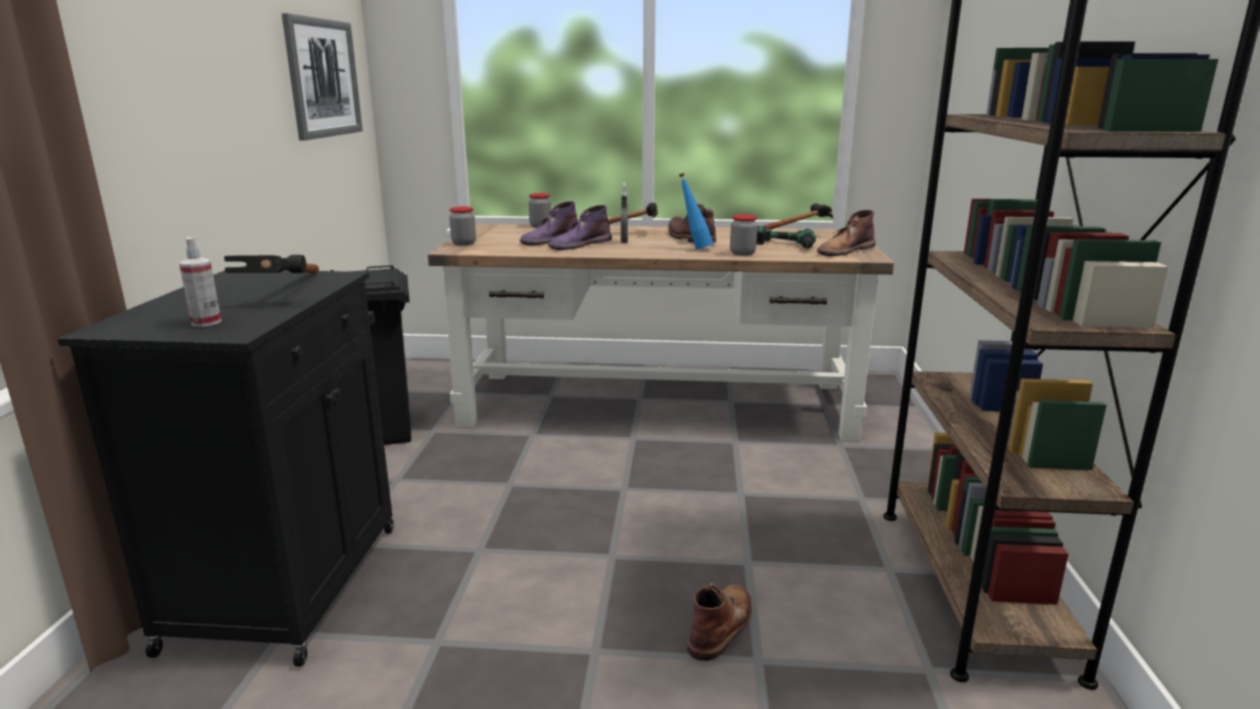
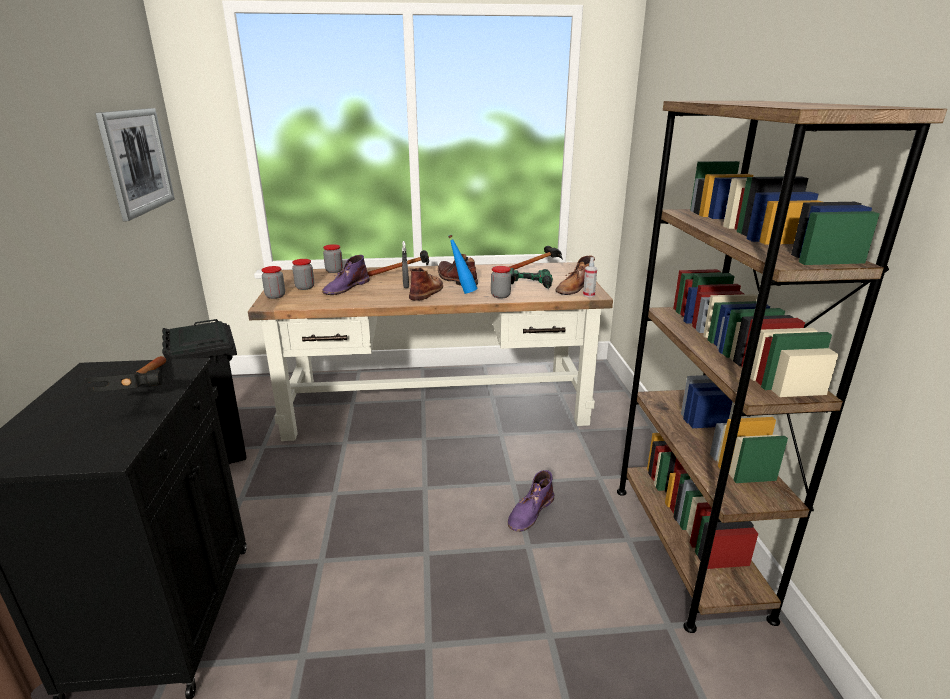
camera: 10 degrees left, 5 degrees up
(206, 322) = (78, 444): spray bottle -> spray bottle (588, 295)
(500, 238) = (305, 287): none -> jar
(579, 244) = (371, 292): purple boot -> purple boot (530, 512)
(721, 625) = (518, 607): brown boot -> brown boot (427, 291)

